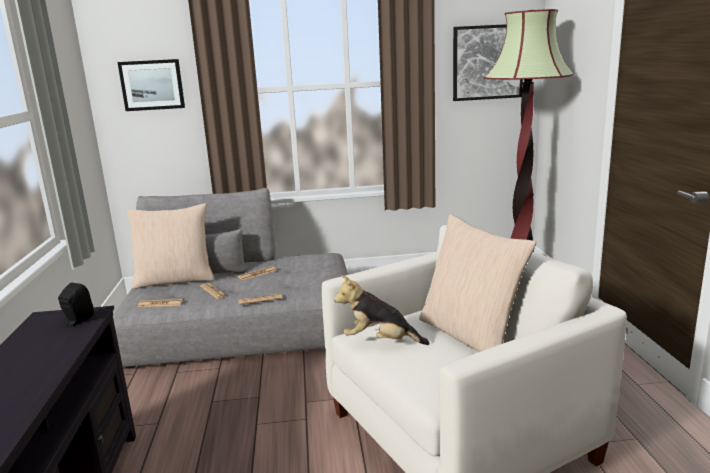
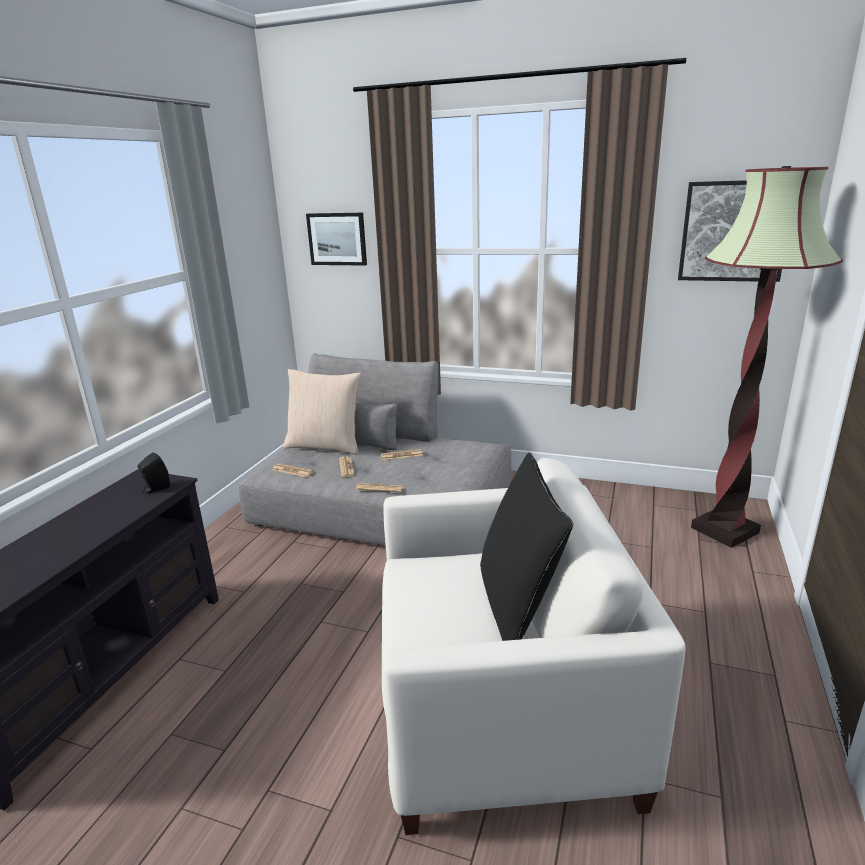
camera: 25 degrees right, 5 degrees up
(380, 341) = (415, 582): plush toy -> none
(470, 335) = (518, 605): beige pillow -> black pillow

